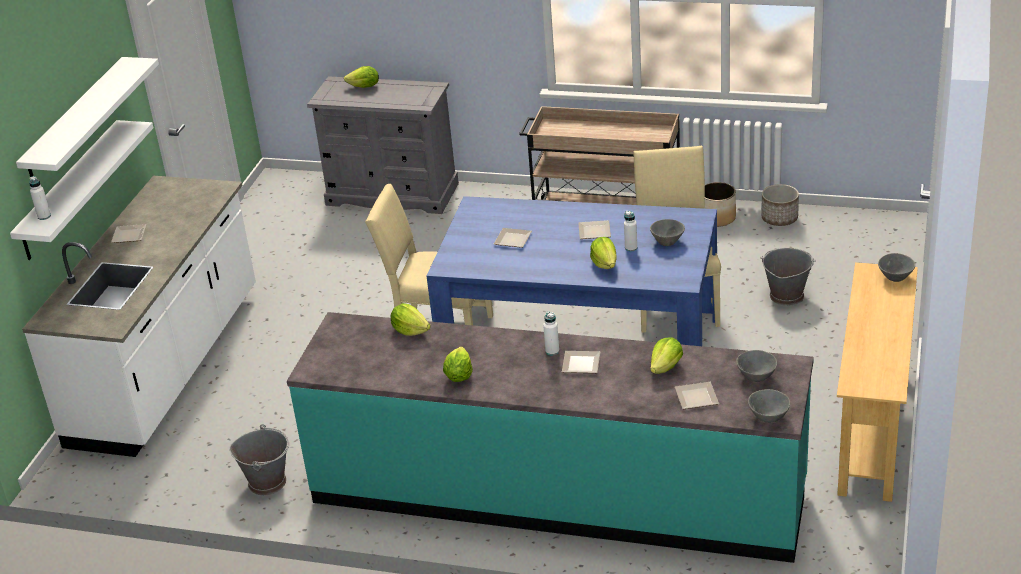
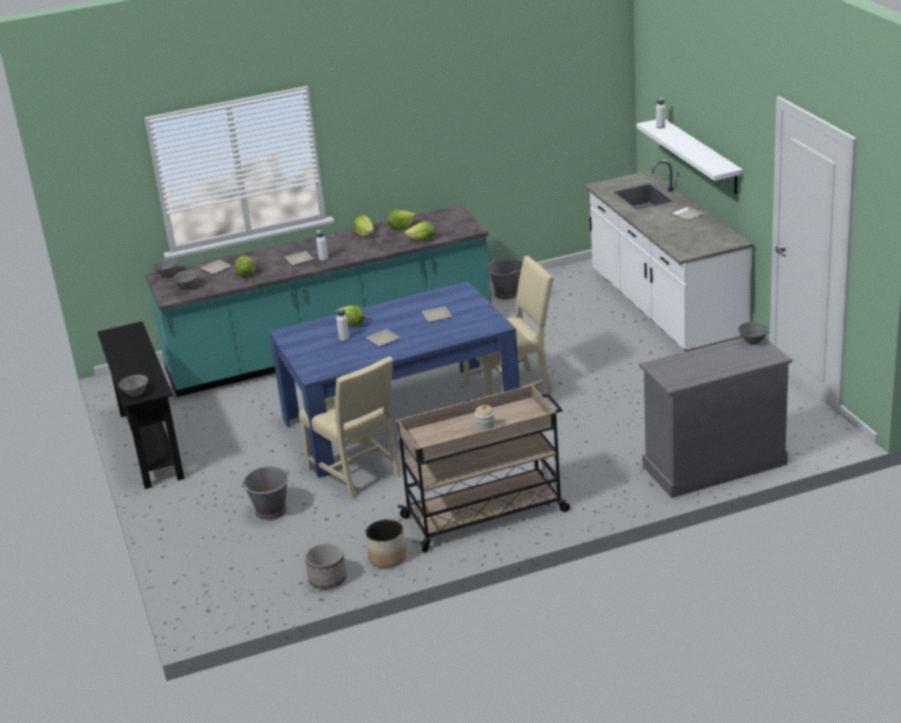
camera: 145 degrees right, 5 degrees down
(76, 124) = (715, 127): white shelf -> none
(364, 87) = (737, 361): lettuce -> lettuce (401, 227)
(598, 132) = (485, 428): none -> jar
(668, 241) = (320, 351): grey bowl -> grey bowl (752, 341)
(872, 431) = (150, 445): beige console table -> black console table

